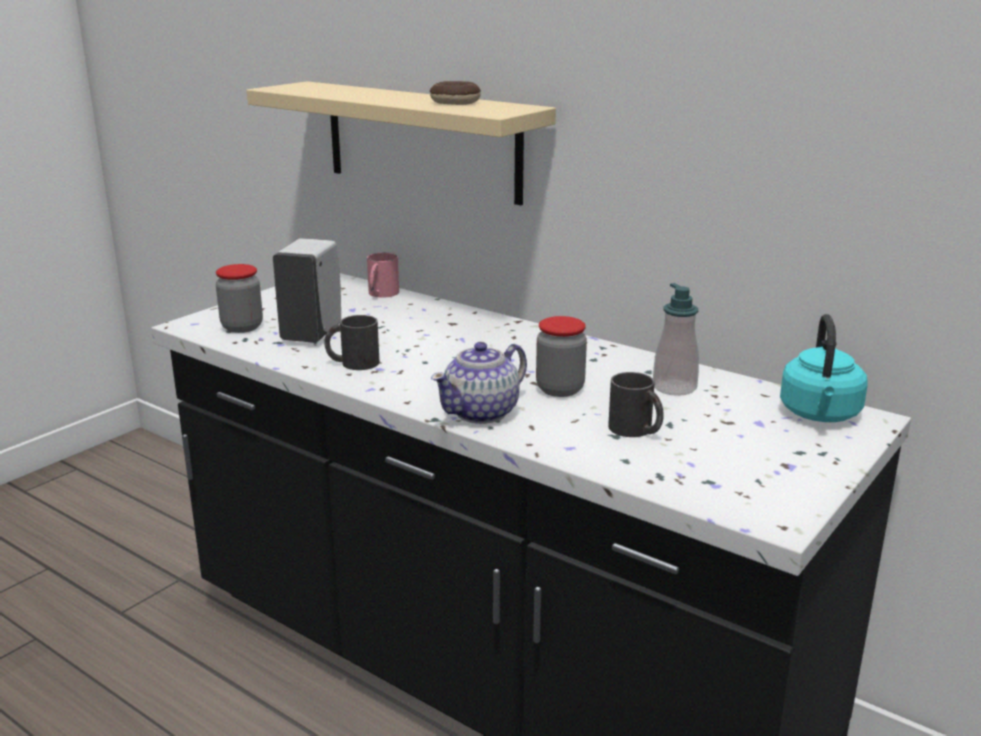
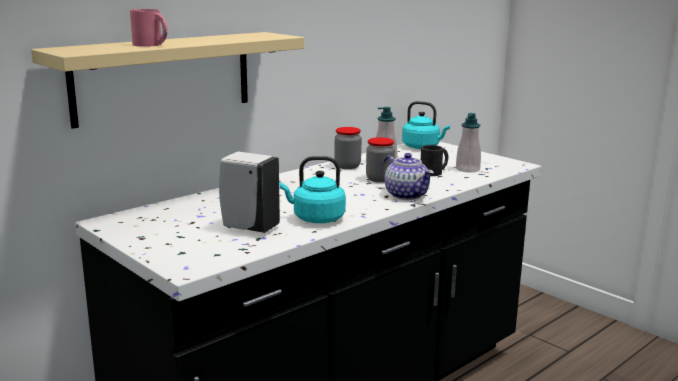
camera: 80 degrees left, 5 degrees down
(242, 327) = (212, 249): jar -> jar (347, 166)
(352, 363) = (316, 218): black mug -> turquoise kettle
(381, 294) = (172, 206): pink mug -> pink mug (151, 45)
(455, 102) = (227, 37): donut -> none
(681, 461) = (467, 169): none -> soap dispenser

